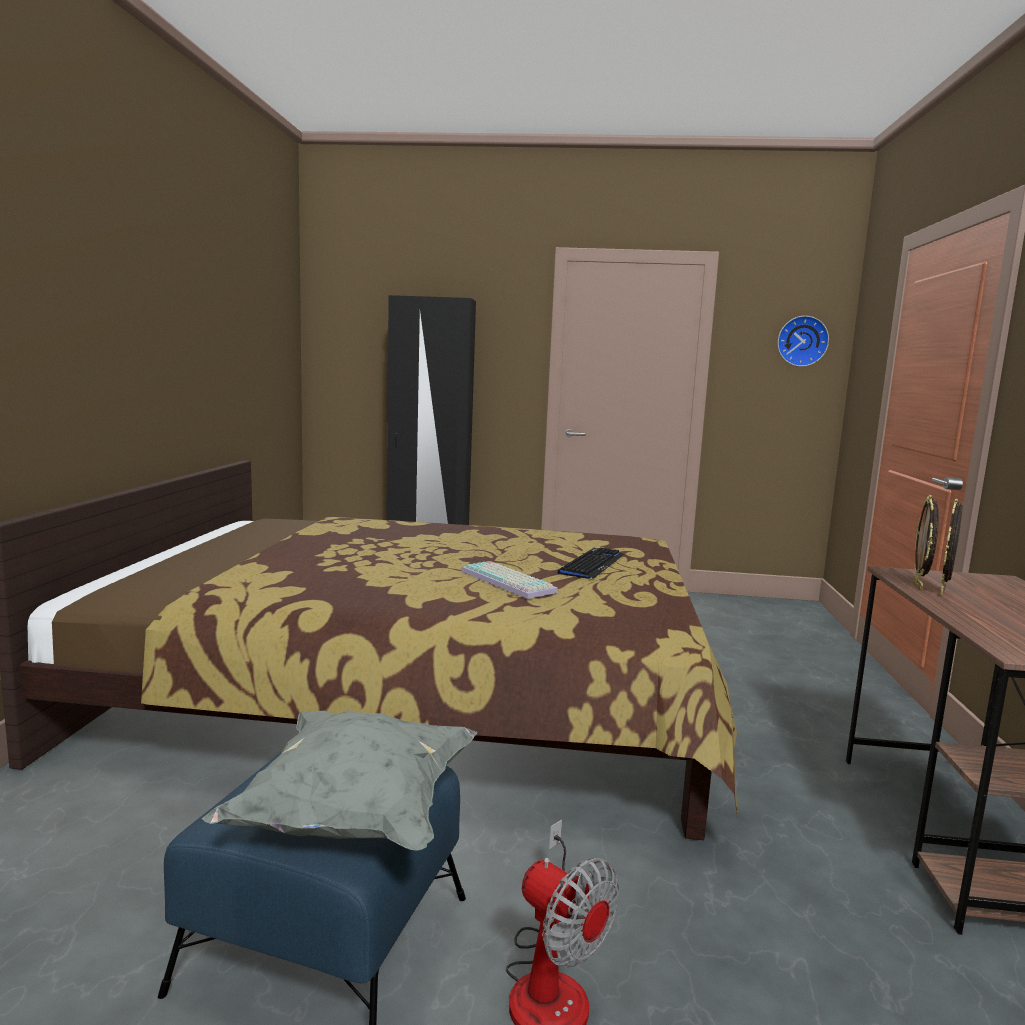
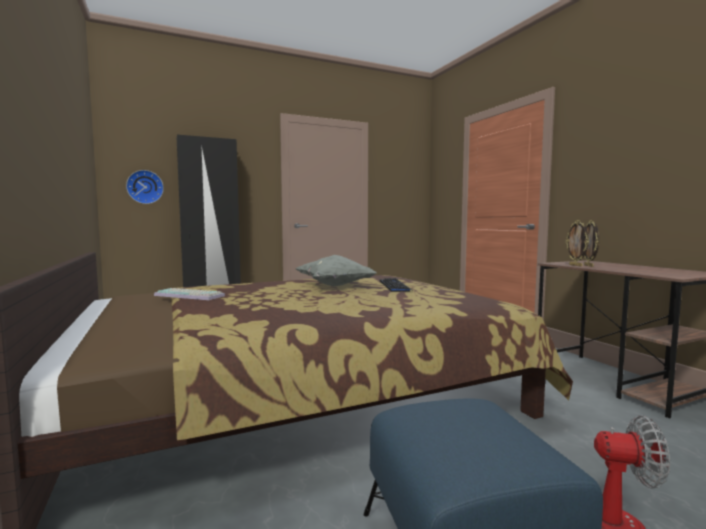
camera: 30 degrees left, 5 degrees down
(355, 816) = (521, 439): grey pillow -> grey pillow (335, 286)
(510, 581) = (377, 298): keyboard -> keyboard (191, 295)
(801, 341) = (409, 171): wall clock -> wall clock (145, 187)

